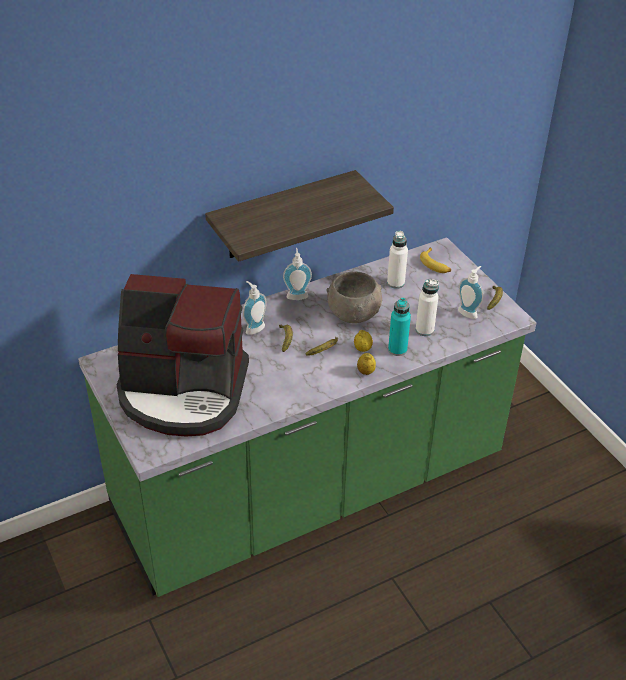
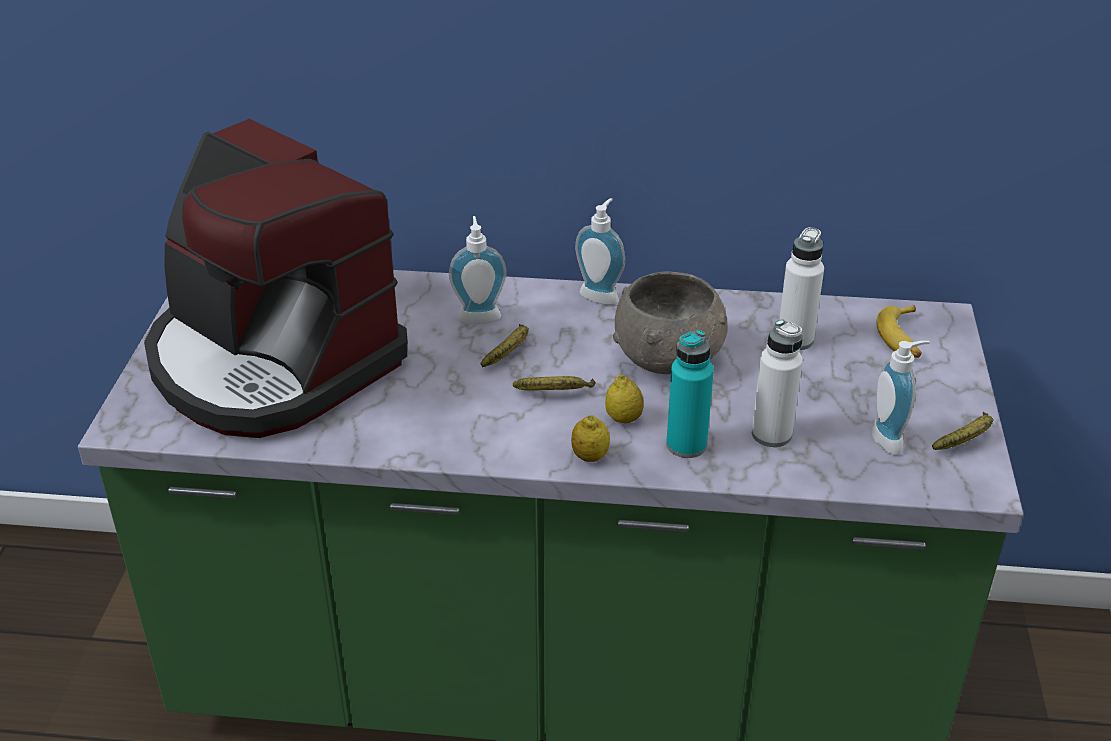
camera: 35 degrees right, 5 degrees down
(282, 216) = (599, 128): shelf -> none

